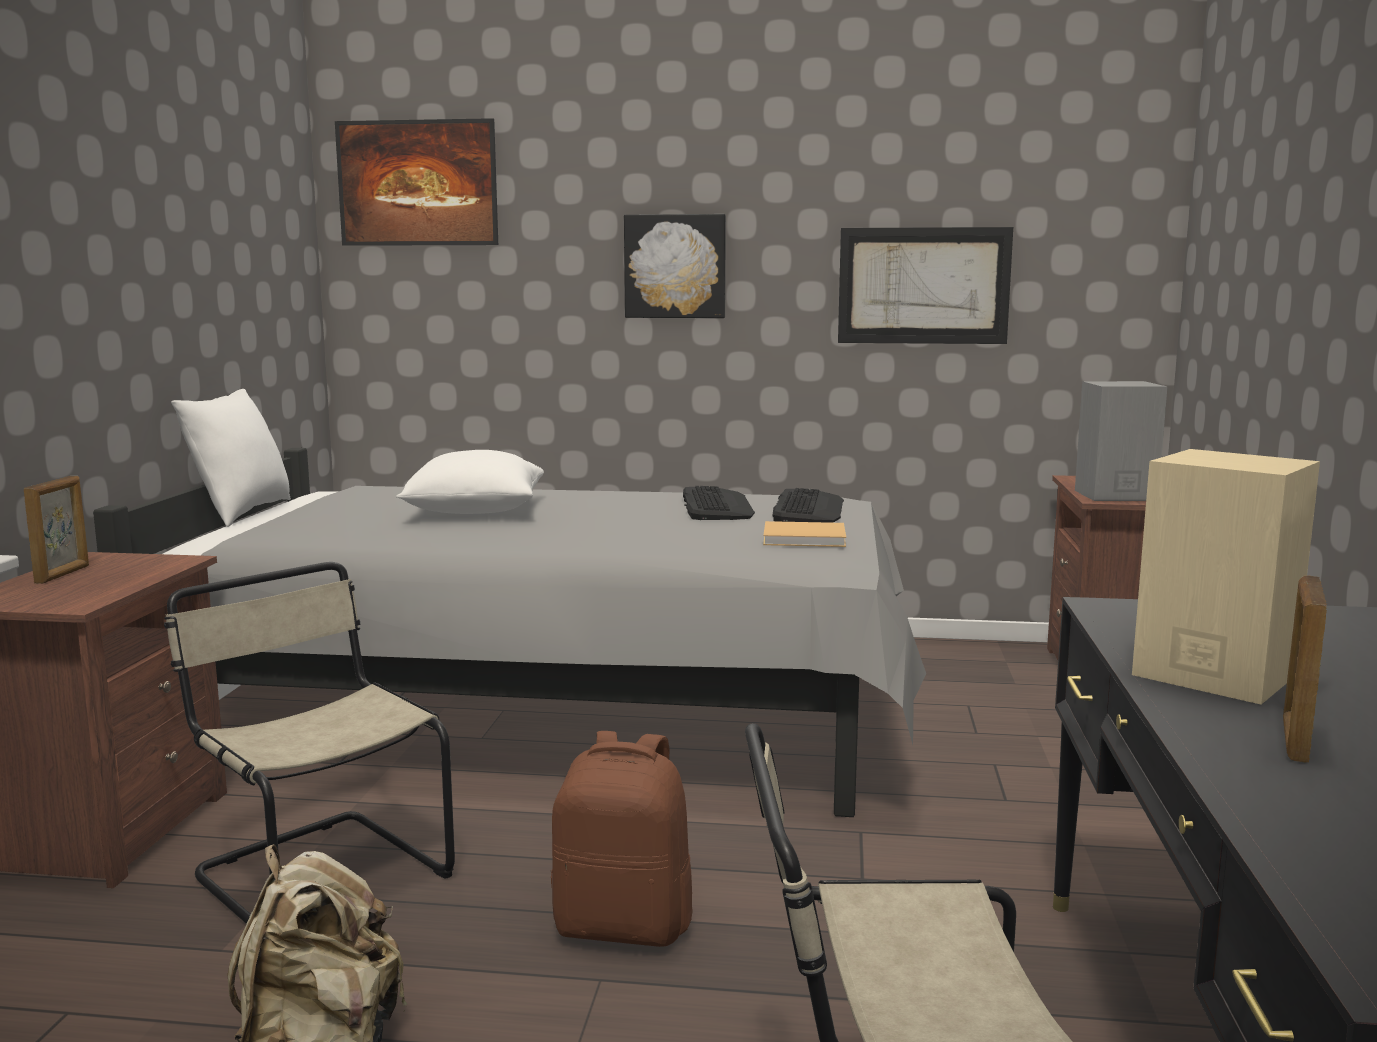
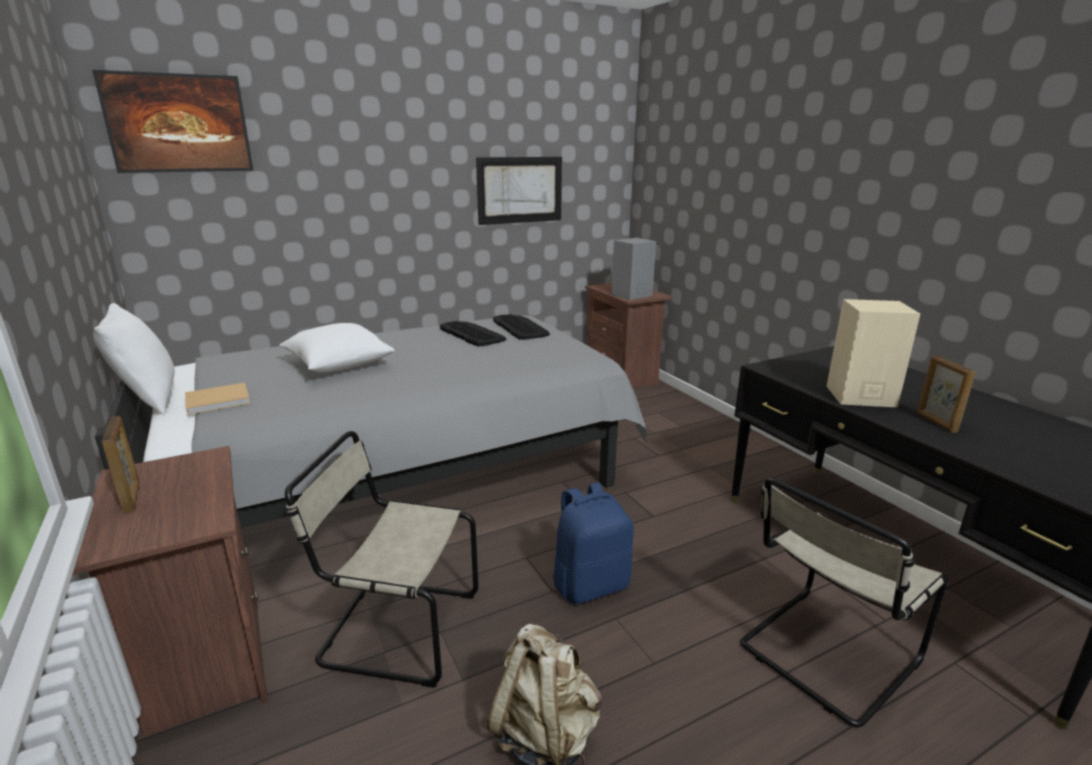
camera: 35 degrees left, 10 degrees up
(624, 925) = (590, 584): brown backpack -> blue backpack
(675, 266) = (380, 182): picture -> none
(807, 538) = (557, 348): beige book -> beige book (220, 400)

